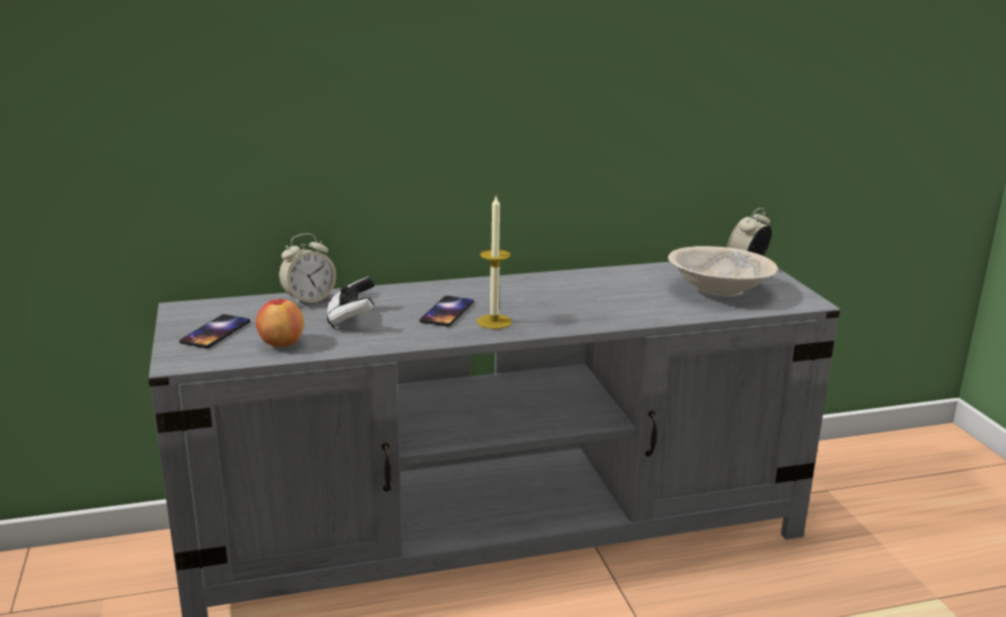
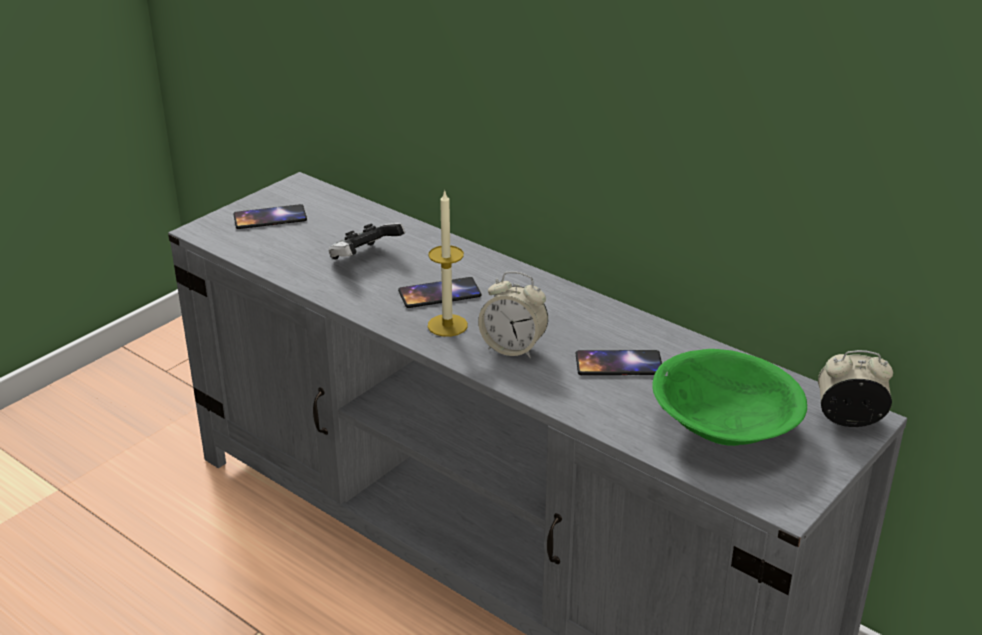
camera: 55 degrees right, 10 degrees up
(282, 343) = (280, 252): apple -> none
(308, 300) = (381, 223): alarm clock -> alarm clock (513, 348)
(616, 293) = (619, 364): none -> phone
(718, 291) = (723, 427): beige bowl -> green bowl

